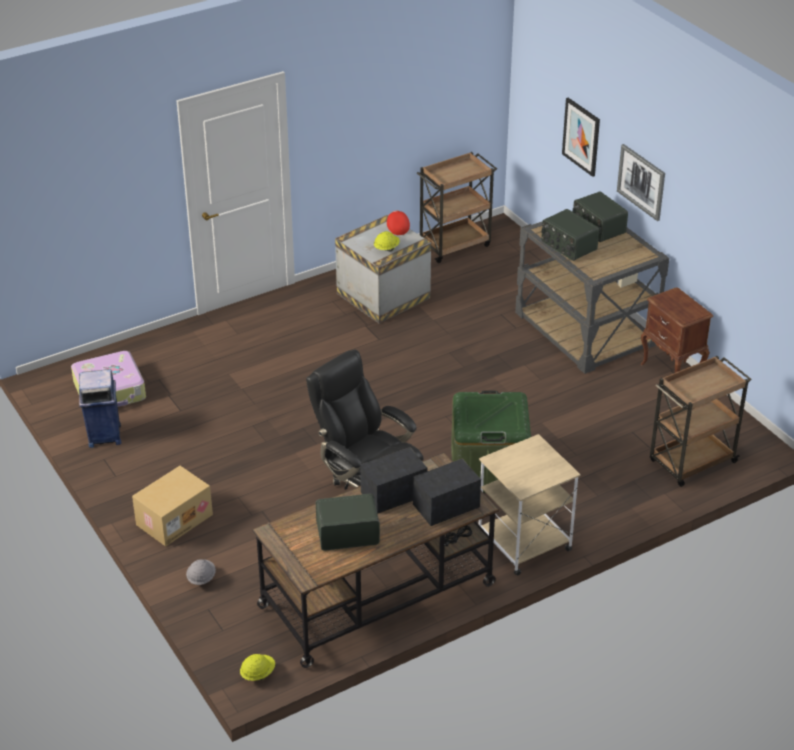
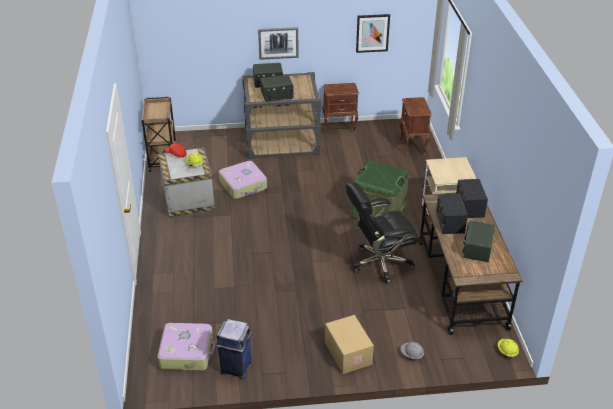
camera: 65 degrees left, 0 degrees up
(451, 329) = (243, 185): none -> suitcase
(581, 136) = (217, 44): picture -> picture (372, 33)
(691, 462) = (412, 147): brown cart -> brown nightstand

